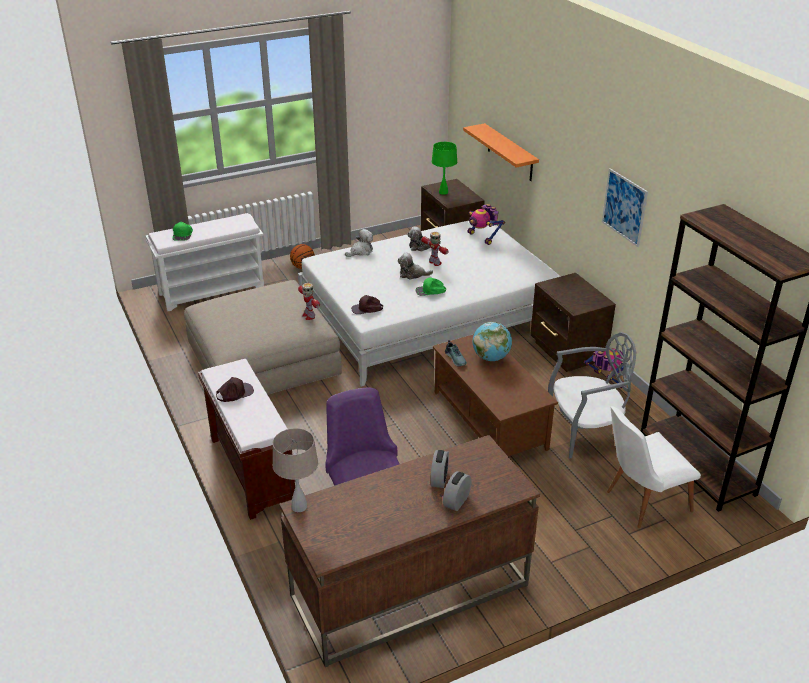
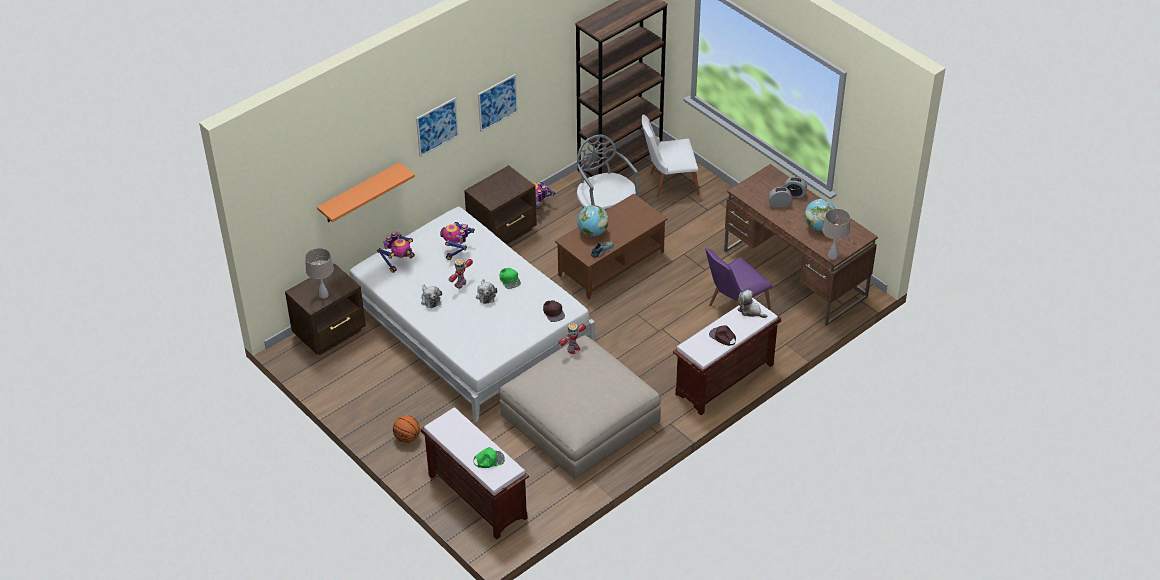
camera: 105 degrees left, 10 degrees up
(212, 290) = (476, 496): white bench -> brown bench
(361, 251) = (452, 339): plush toy -> plush toy (750, 311)
(370, 509) = (819, 227): none -> globe
(443, 192) = (323, 295): green table lamp -> beige table lamp
(485, 266) = (457, 250): none -> toy robot
(571, 160) = (437, 126): none -> picture
(640, 502) = (668, 183): white chair -> white chair turned 120 degrees clockwise

